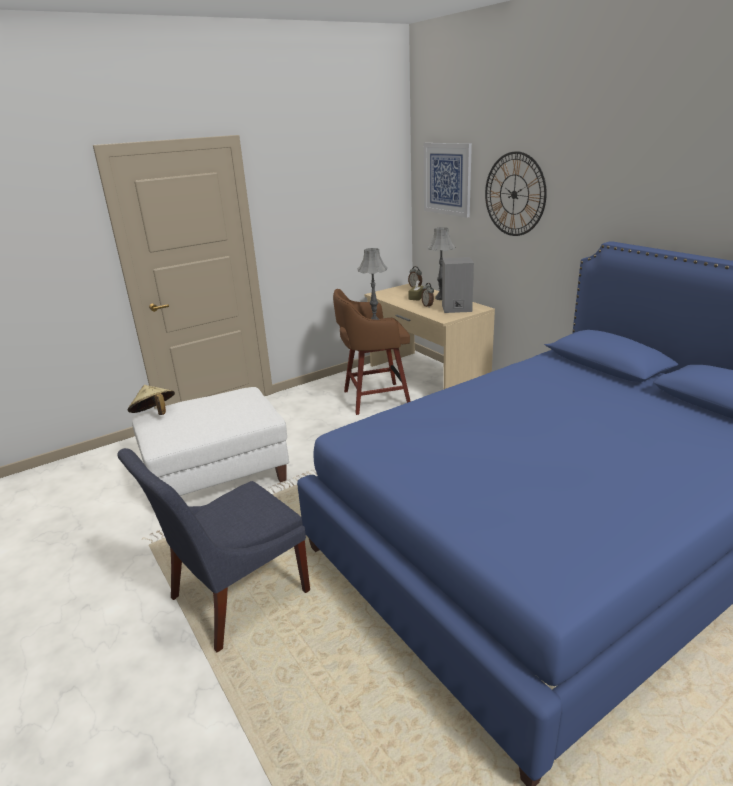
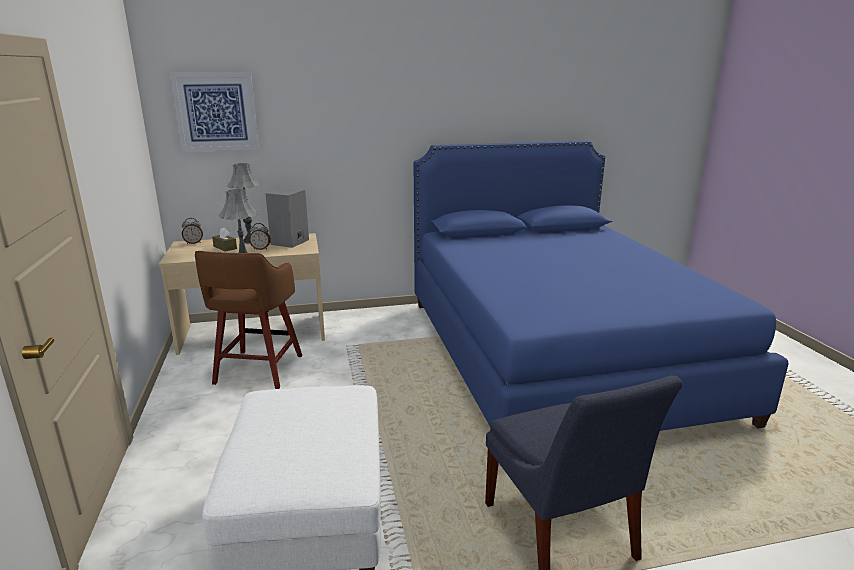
camera: 70 degrees left, 5 degrees down
(154, 415) = (247, 481): beige hat -> none
(514, 194) = (319, 119): wall clock -> none

